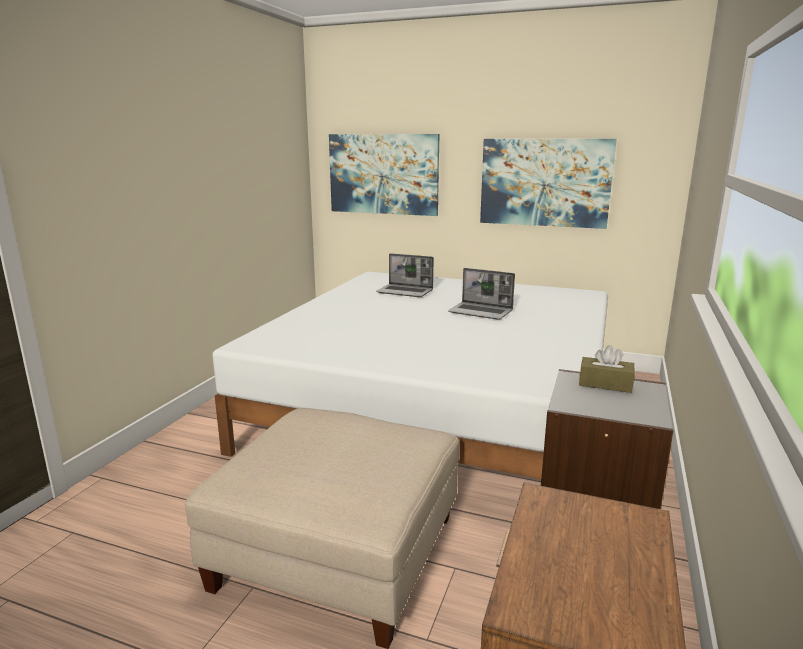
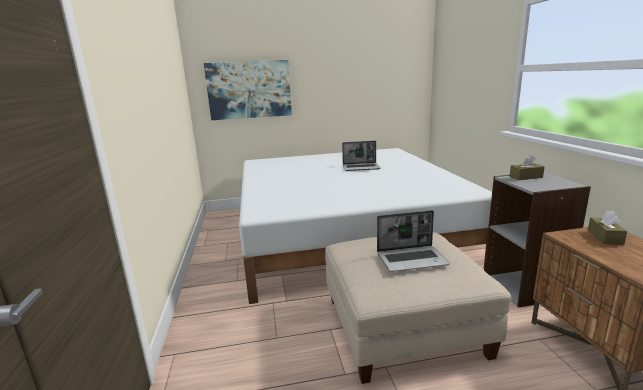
camera: 30 degrees left, 0 degrees up
(406, 292) = (296, 166): laptop -> laptop (412, 259)
(544, 182) = (357, 87): picture -> none
(607, 527) = (605, 237): none -> brown tissue box

